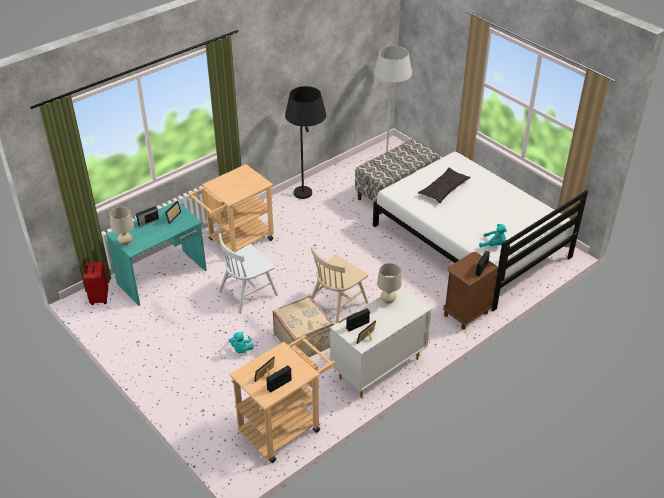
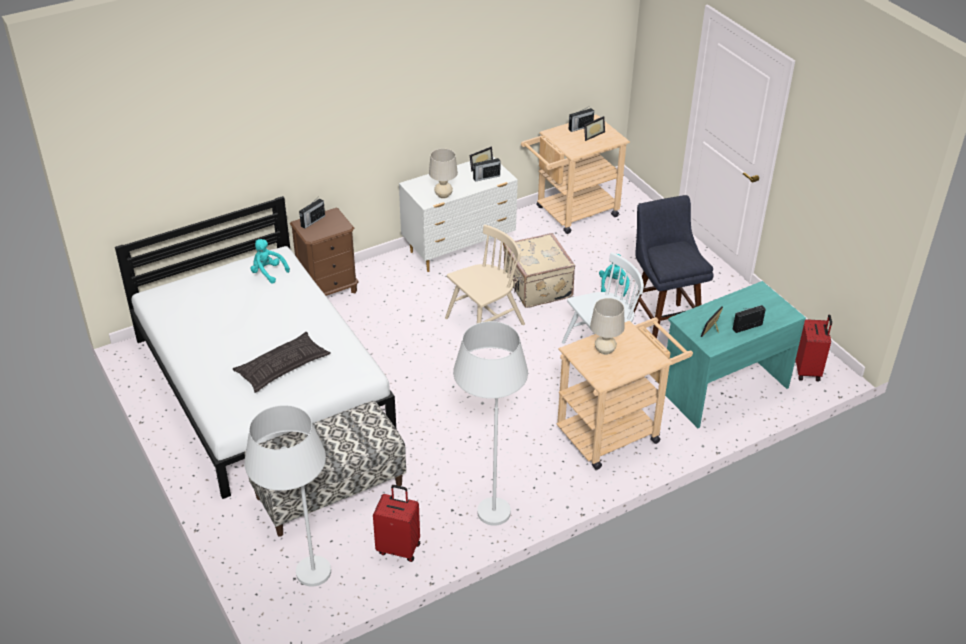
camera: 170 degrees left, 0 degrees up
(125, 242) = (773, 300): beige table lamp -> beige table lamp (604, 350)
(202, 322) = (663, 322): none -> blue stool
(307, 198) = (488, 498): black floor lamp -> white floor lamp
(348, 173) = (399, 548): none -> red suitcase

